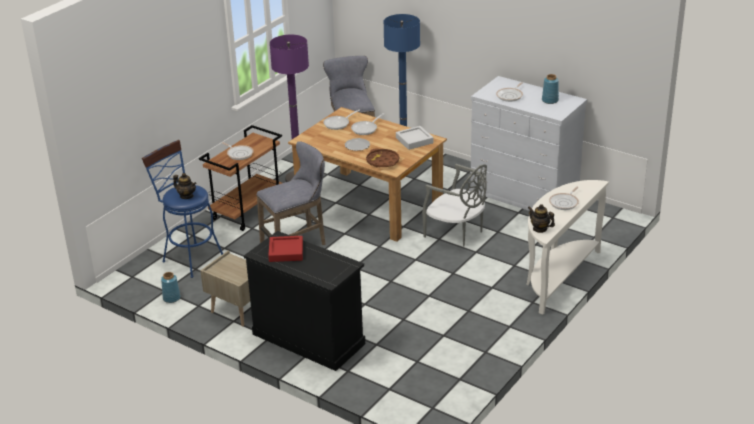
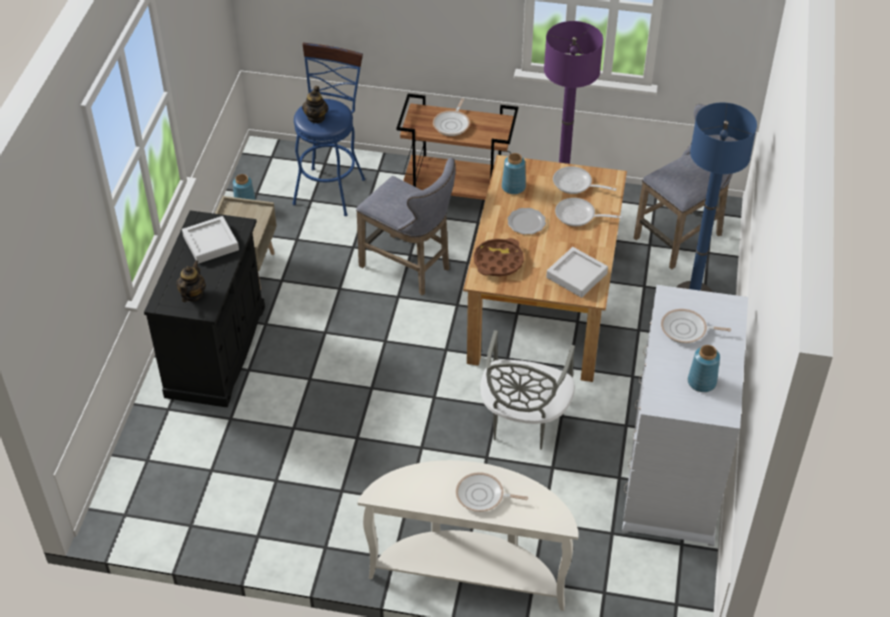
camera: 65 degrees right, 15 degrees up
(286, 252) = (211, 243): red tray -> grey tray
(323, 143) = (513, 187): none -> blue vase
(540, 229) = (393, 484): teapot -> teapot (192, 295)

